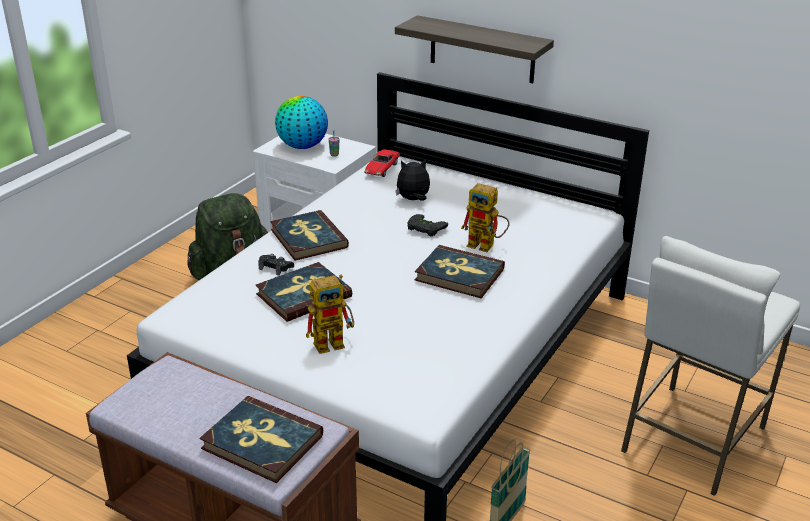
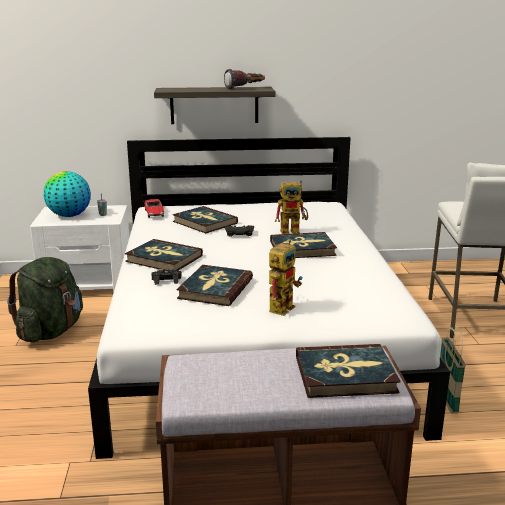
camera: 35 degrees left, 10 degrees down
(413, 200) = (204, 222): plush toy -> book
(511, 39) = (245, 88): none -> flashlight

